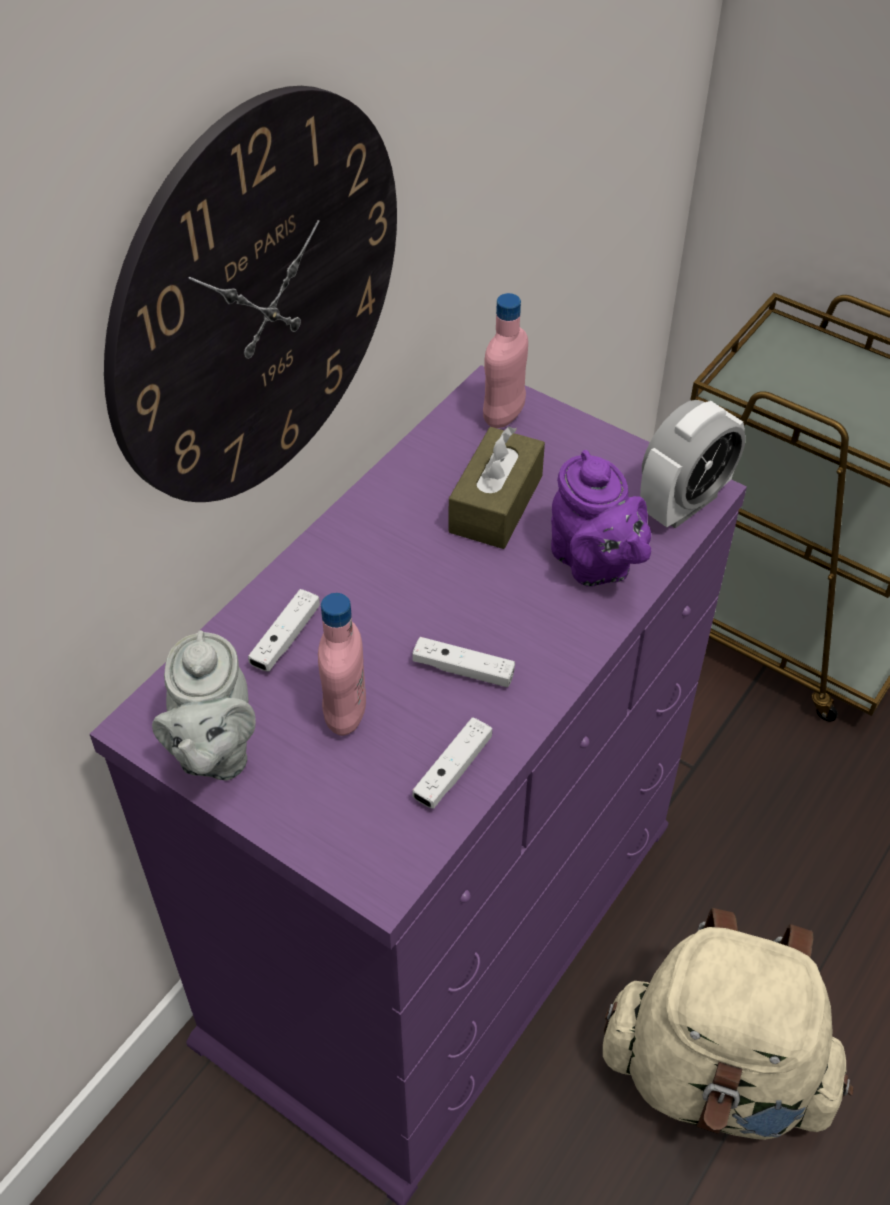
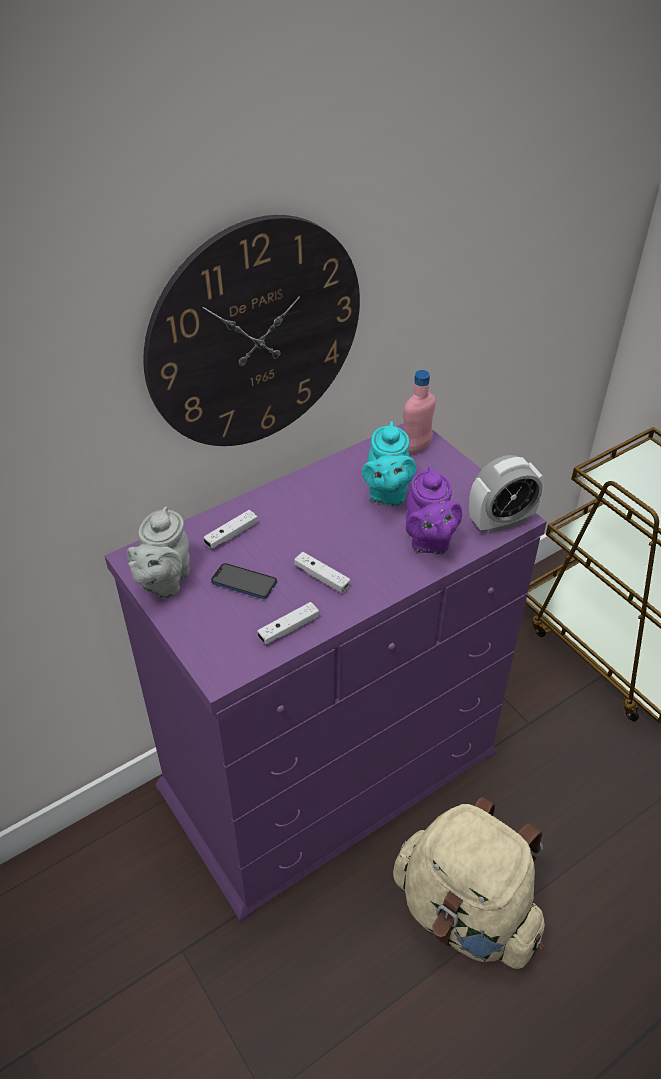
camera: 20 degrees right, 5 degrees down
(345, 713) = (244, 582): pink bottle -> phone
(496, 504) = (387, 494): brown tissue box -> turquoise teapot

